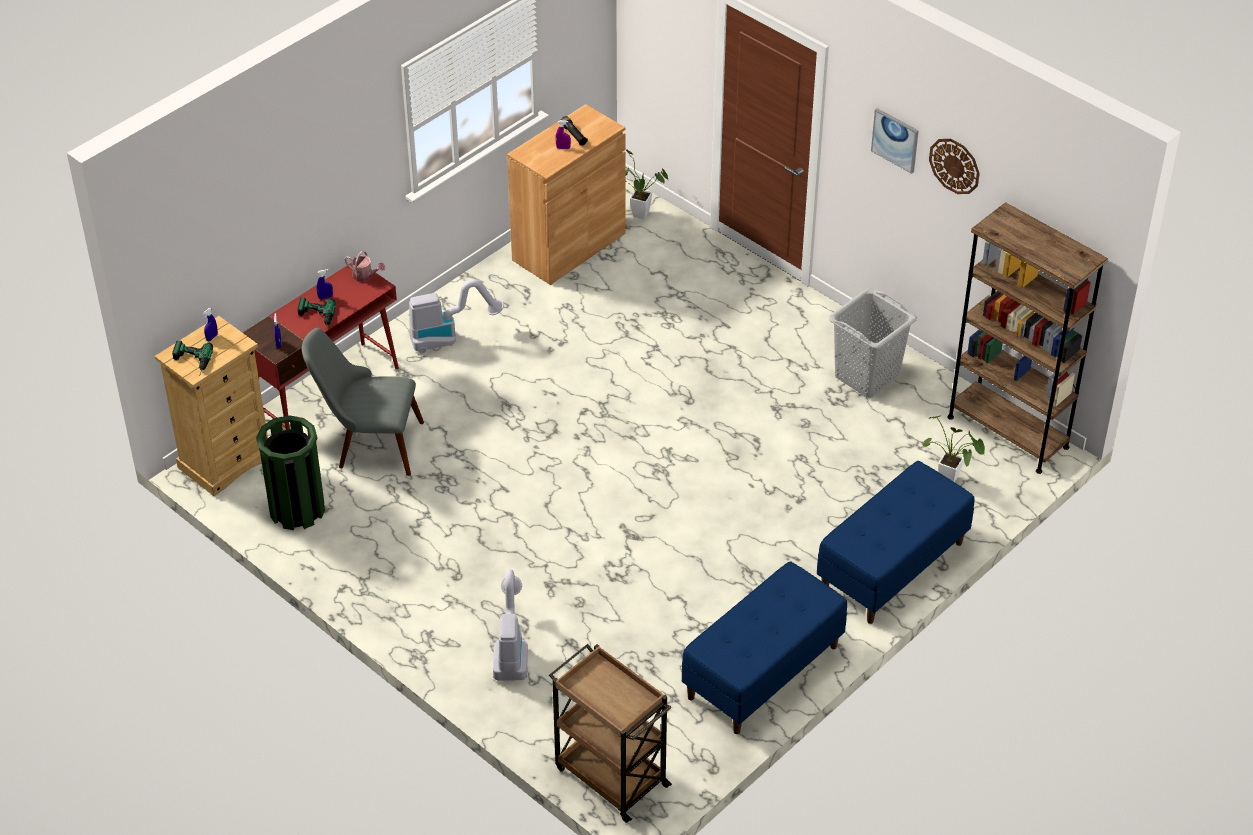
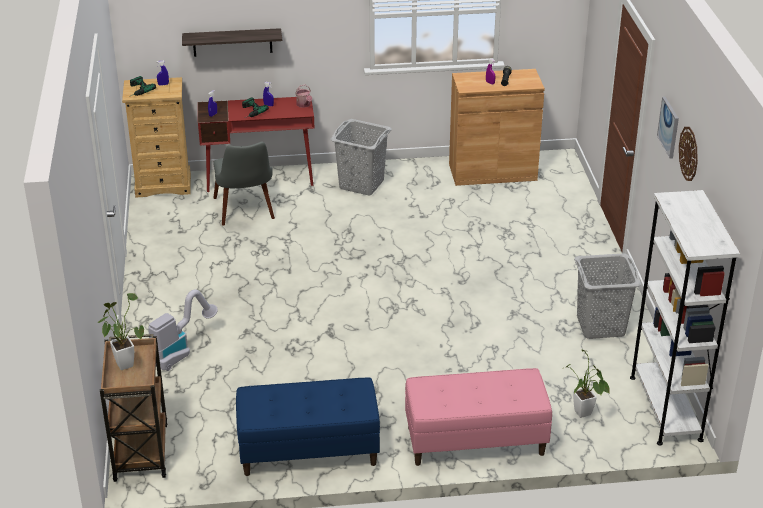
camera: 40 degrees right, 10 degrees down
(267, 241) = (232, 42): none -> shelf
(297, 509) = (166, 224): green trash can -> none
(368, 444) = (246, 213): grey chair -> grey chair turned 150 degrees counterclockwise
(449, 337) = (361, 184): vacuum cleaner -> grey laundry basket
(637, 213) = (558, 174): potted plant -> potted plant (123, 362)
(892, 567) = (475, 441): blue bench -> pink bench
(1007, 432) = (665, 408): brown bookcase -> white bookcase

